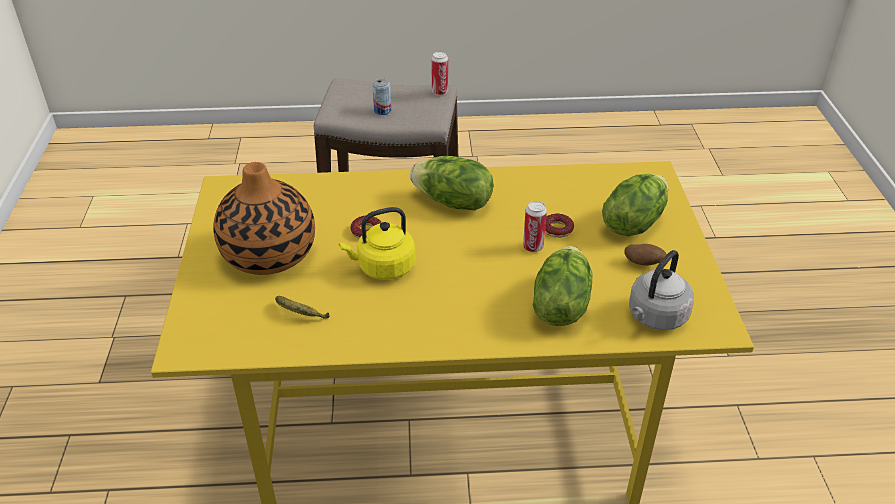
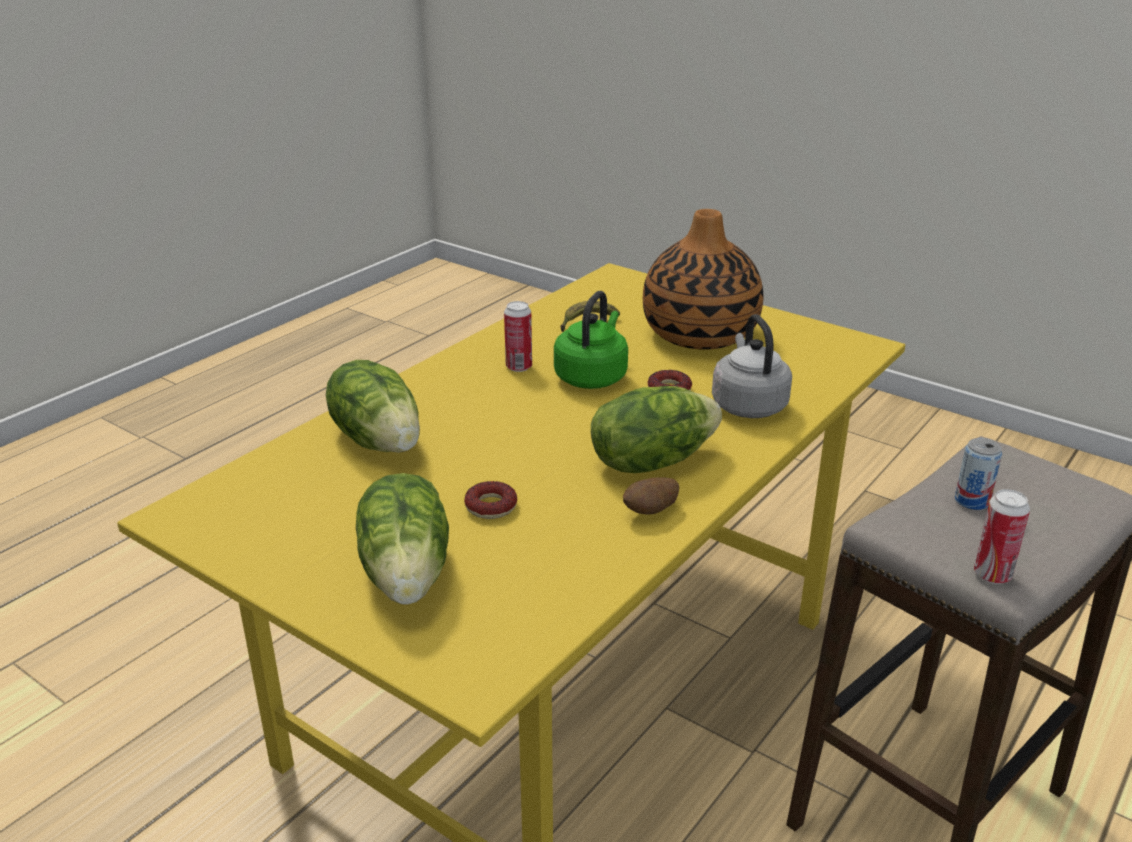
camera: 130 degrees right, 10 degrees down
(383, 268) = (592, 376): yellow kettle -> green kettle
(533, 247) = (487, 472): can -> can (519, 367)
(643, 263) = (335, 531): potato -> potato (650, 512)
(655, 317) = (261, 485): grey kettle -> grey kettle (747, 404)

